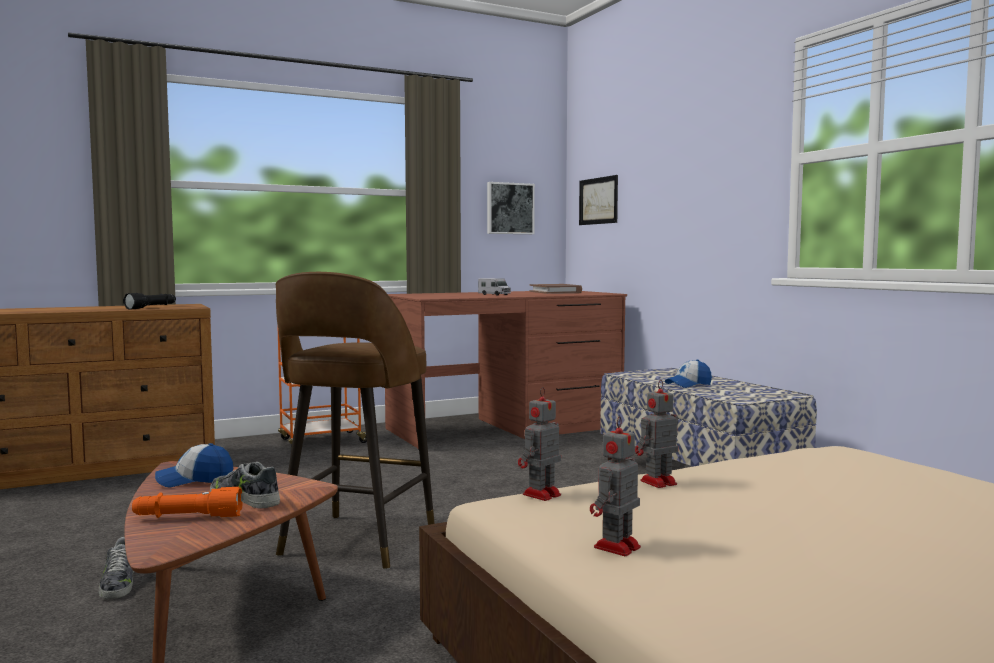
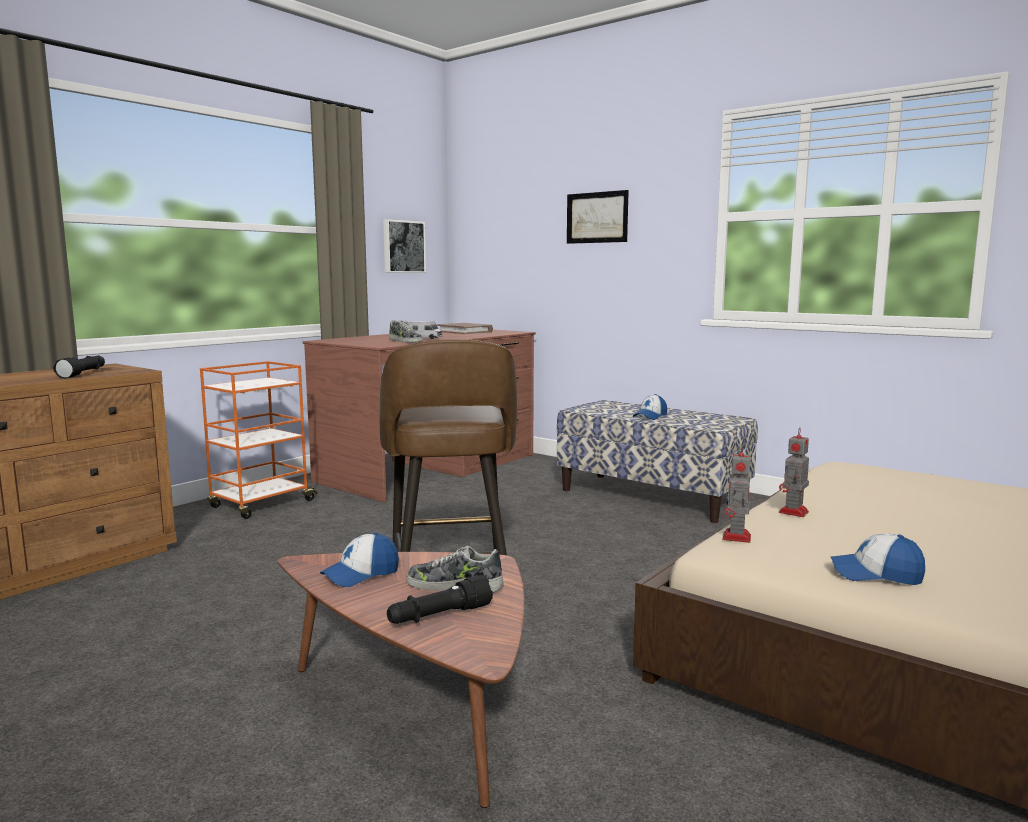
camera: 25 degrees left, 5 degrees up
(118, 583) = (264, 701): shoe -> shoe (405, 341)
(188, 517) = (439, 616): orange flashlight -> black flashlight
(598, 201) = (492, 241): picture -> picture (597, 217)
(616, 548) = (876, 575): toy robot -> cap

